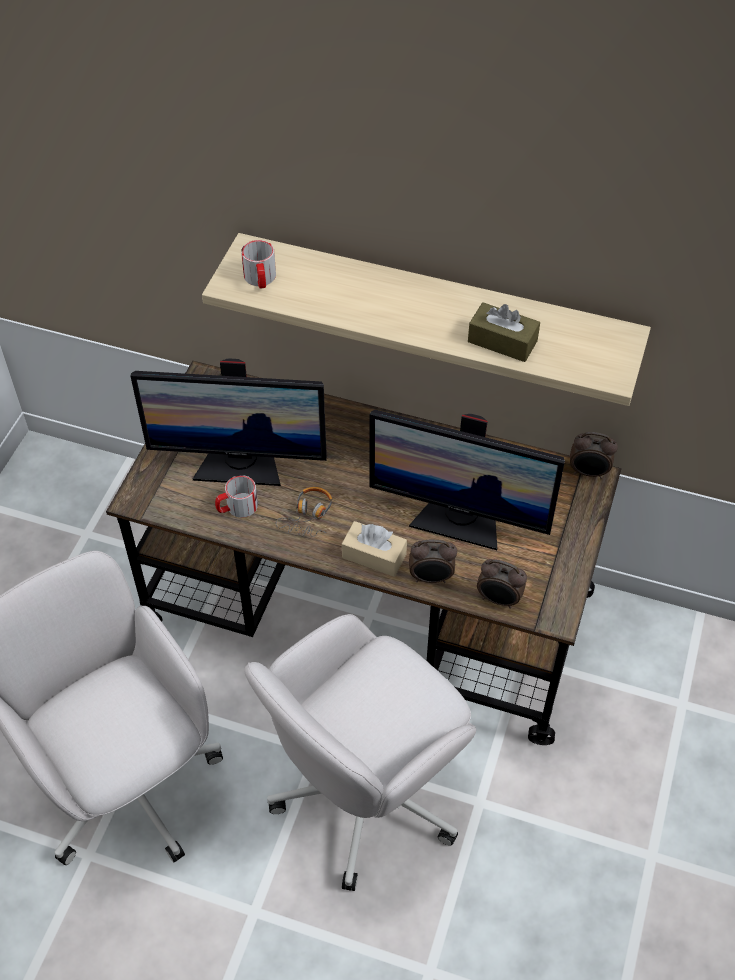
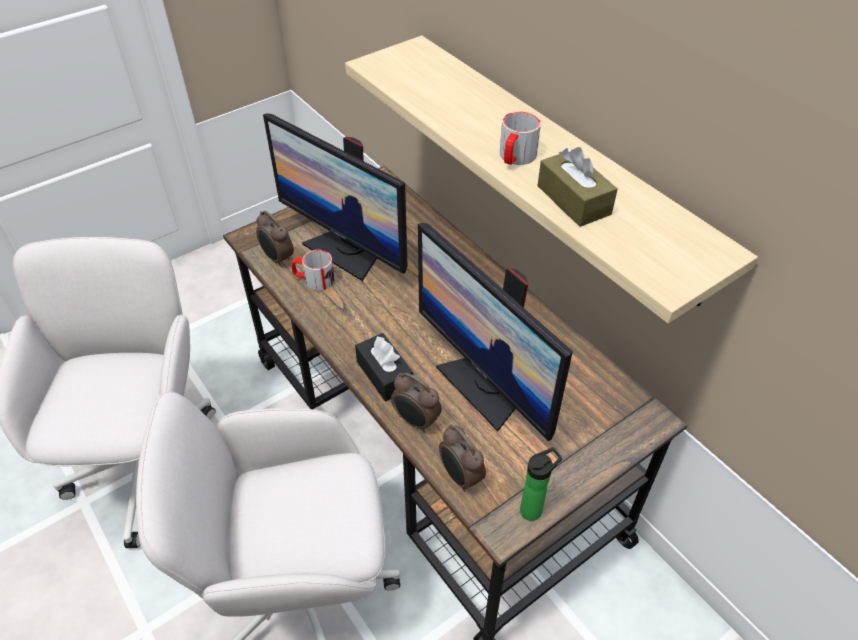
camera: 35 degrees right, 5 degrees down
(260, 279) = (402, 70): mug -> mug (515, 157)
(308, 516) = (361, 314): headphones -> none
(374, 556) = (384, 374): beige tissue box -> black tissue box
(567, 591) = (534, 509): none -> bottle
(588, 472) = (648, 411): alarm clock -> alarm clock (277, 259)

